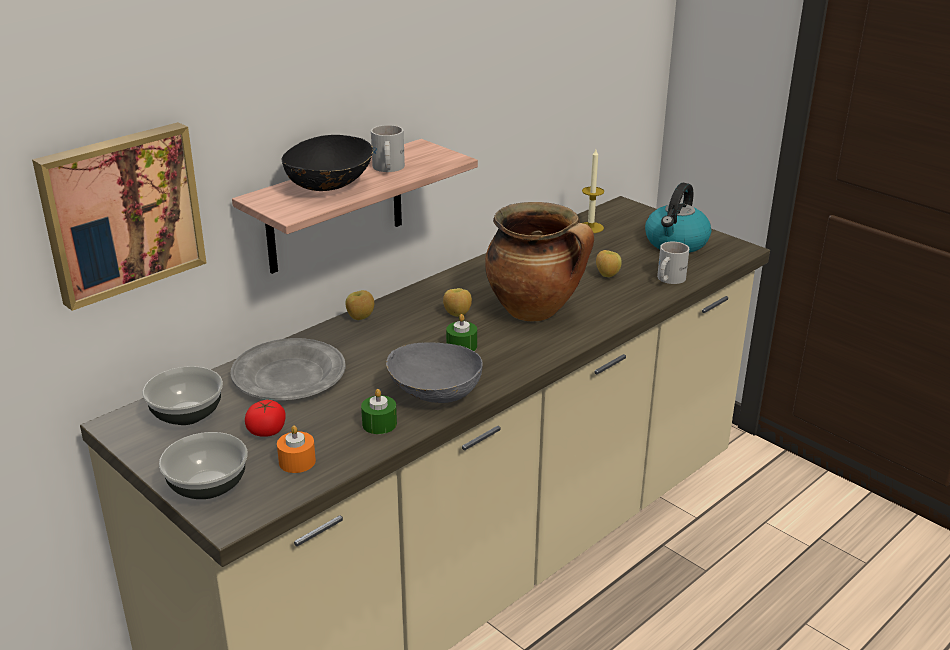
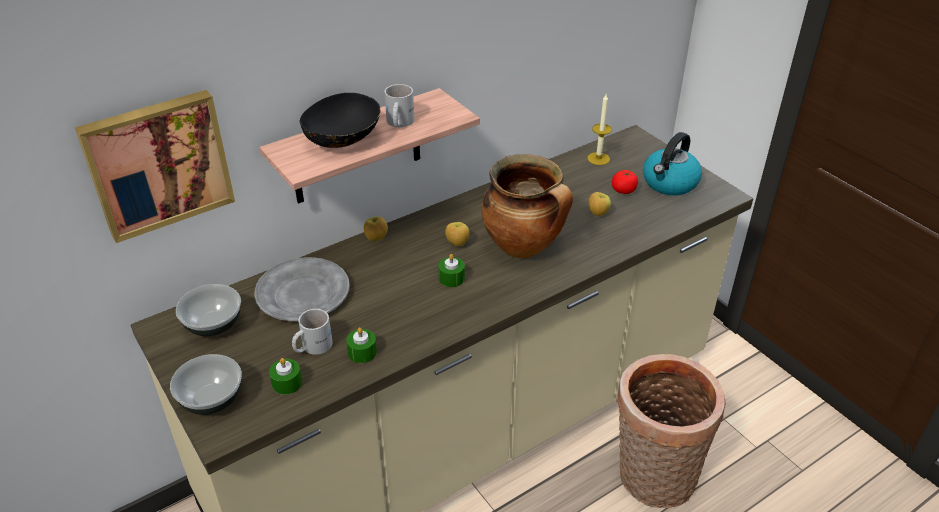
camera: 10 degrees right, 10 degrees up
(267, 430) = (271, 348): tomato -> tomato (624, 190)
(297, 461) = (287, 383): orange candle -> green candle
(434, 395) = (414, 327): grey bowl -> none
(667, 279) = (650, 223): white mug -> white mug (311, 346)
(702, 593) = (652, 479): none -> basket

